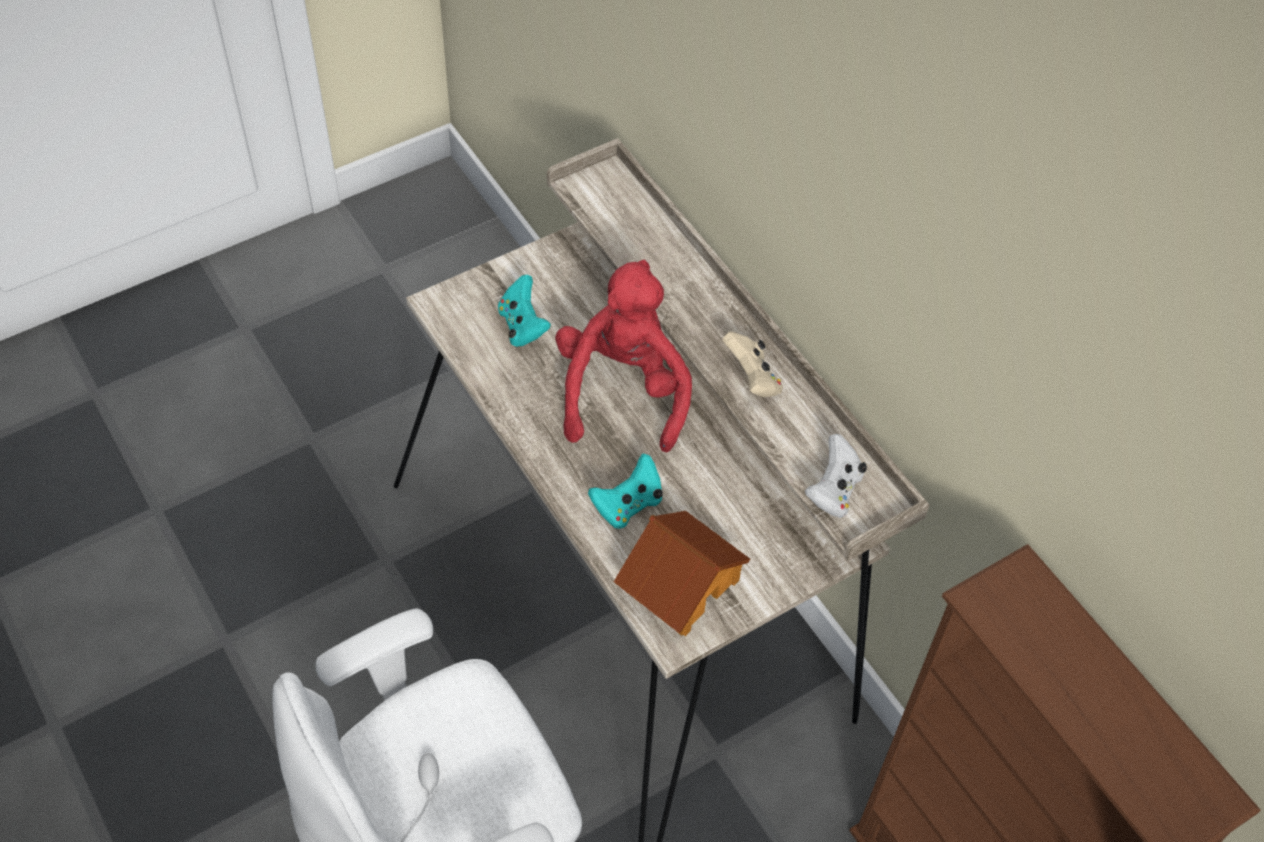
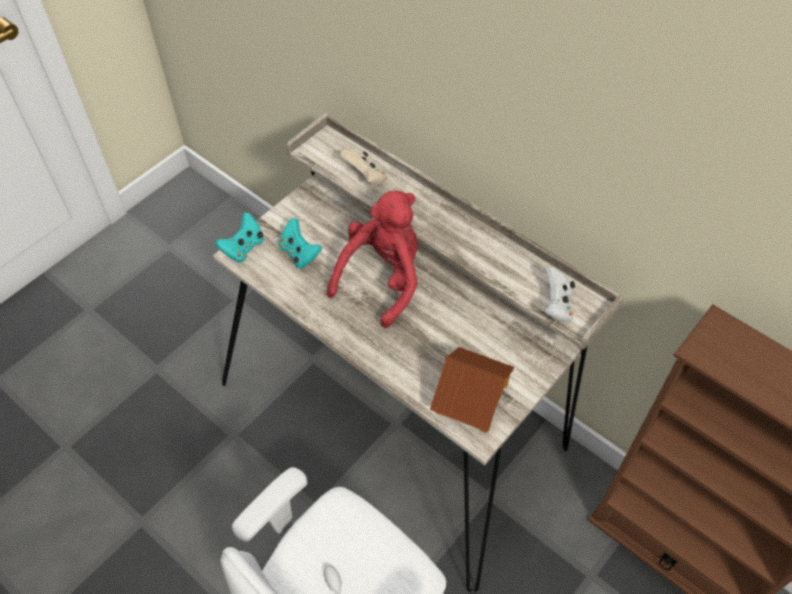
camera: 15 degrees left, 0 degrees up
(622, 391) = (382, 278): red plush toy -> red plush toy turned 45 degrees clockwise
(628, 505) = (415, 354): turquoise game controller -> turquoise game controller (243, 248)
(752, 379) = (474, 246): beige game controller -> beige game controller (365, 177)

